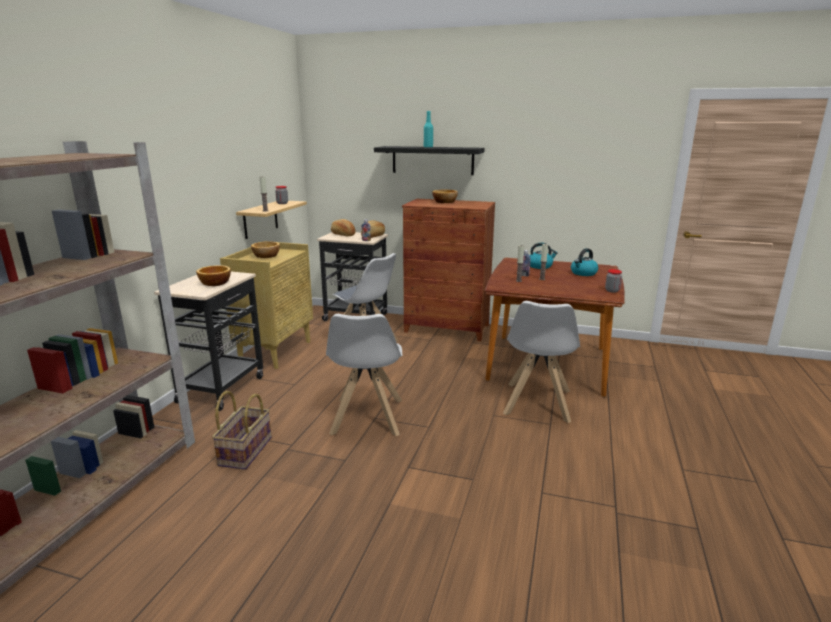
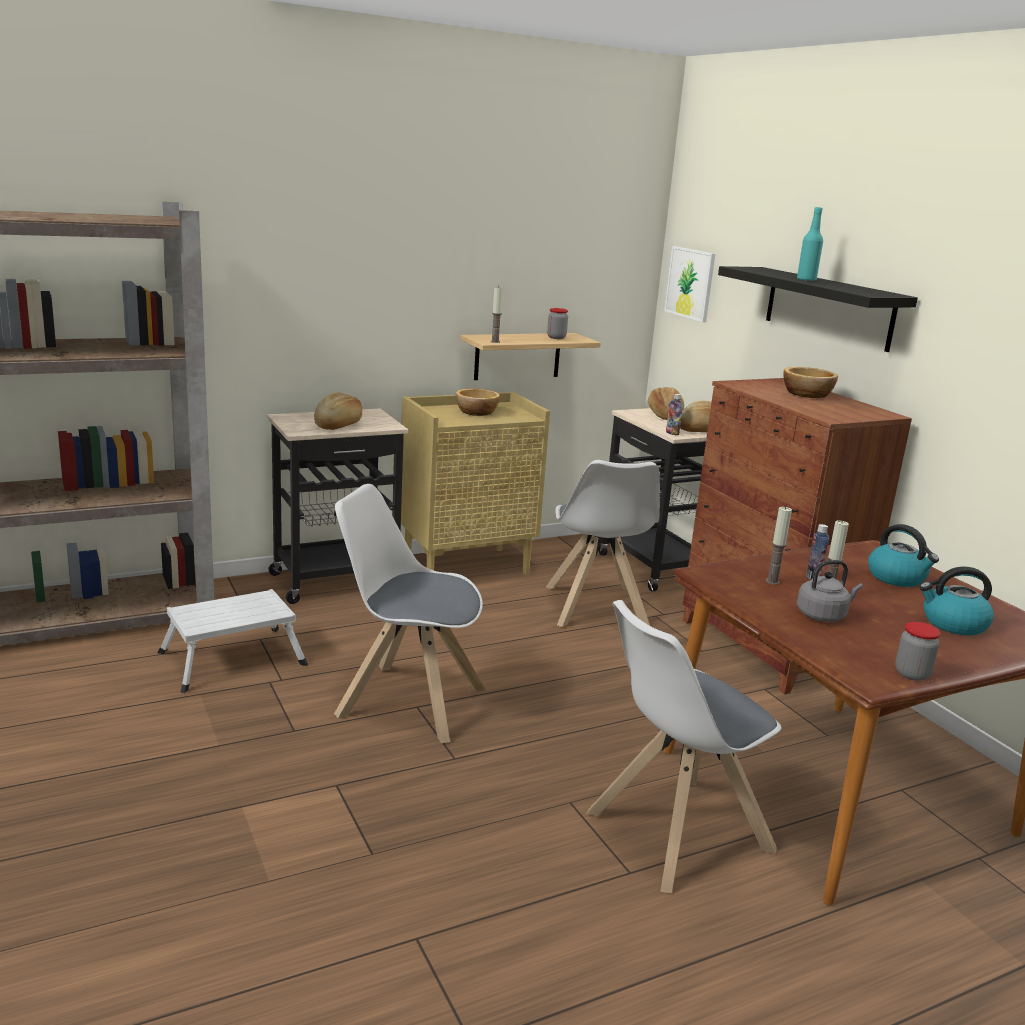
camera: 45 degrees right, 0 degrees up
(214, 283) = (338, 425): bowl -> bread
(245, 451) = (233, 658): basket -> white step ladder
(331, 161) = (690, 283): none -> picture
(367, 418) = (407, 701): chair -> chair turned 60 degrees clockwise
(555, 285) = (823, 615): none -> grey kettle

